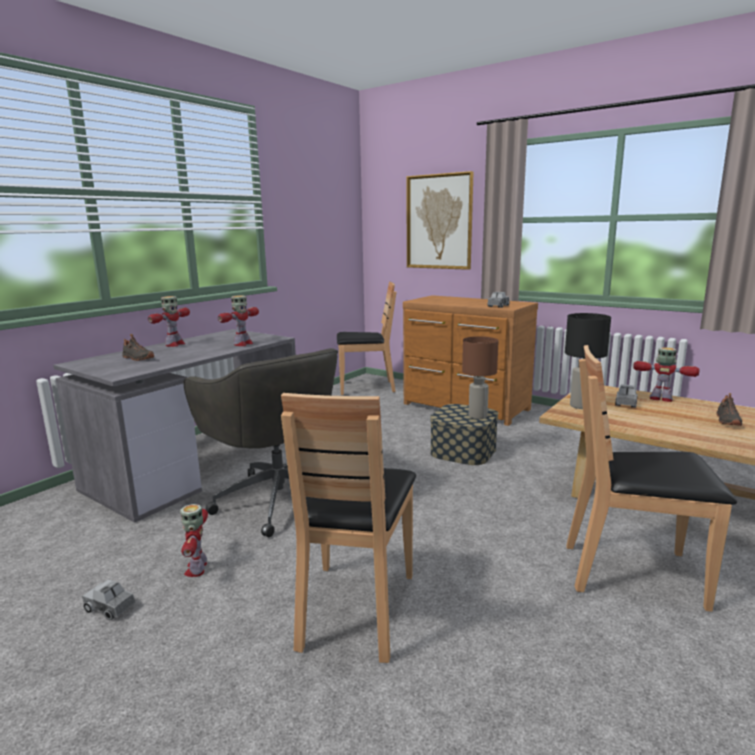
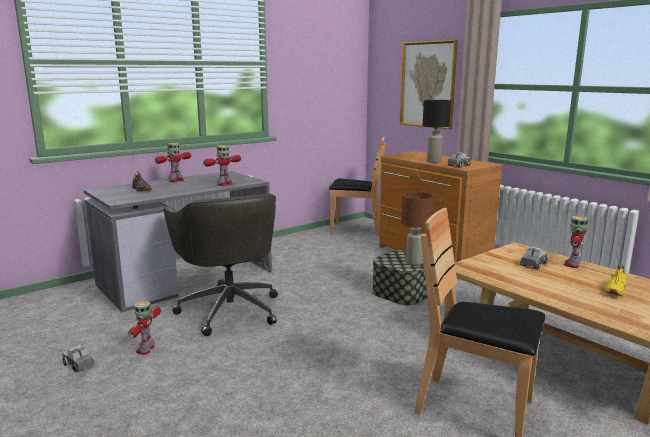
camera: 15 degrees right, 0 degrees up
(356, 608) = (237, 394): brown chair -> none
(581, 406) = (488, 262): black table lamp -> black table lamp (434, 162)
(661, 399) = (573, 264): toy robot -> toy robot turned 105 degrees counterclockwise
(726, 420) = (614, 289): black shoe -> yellow shoe

